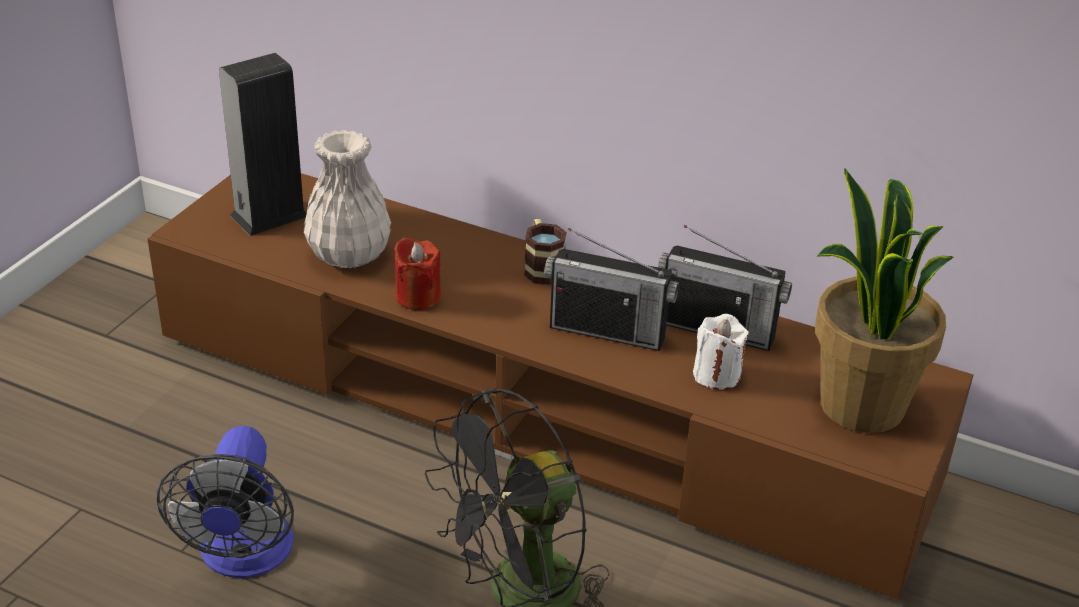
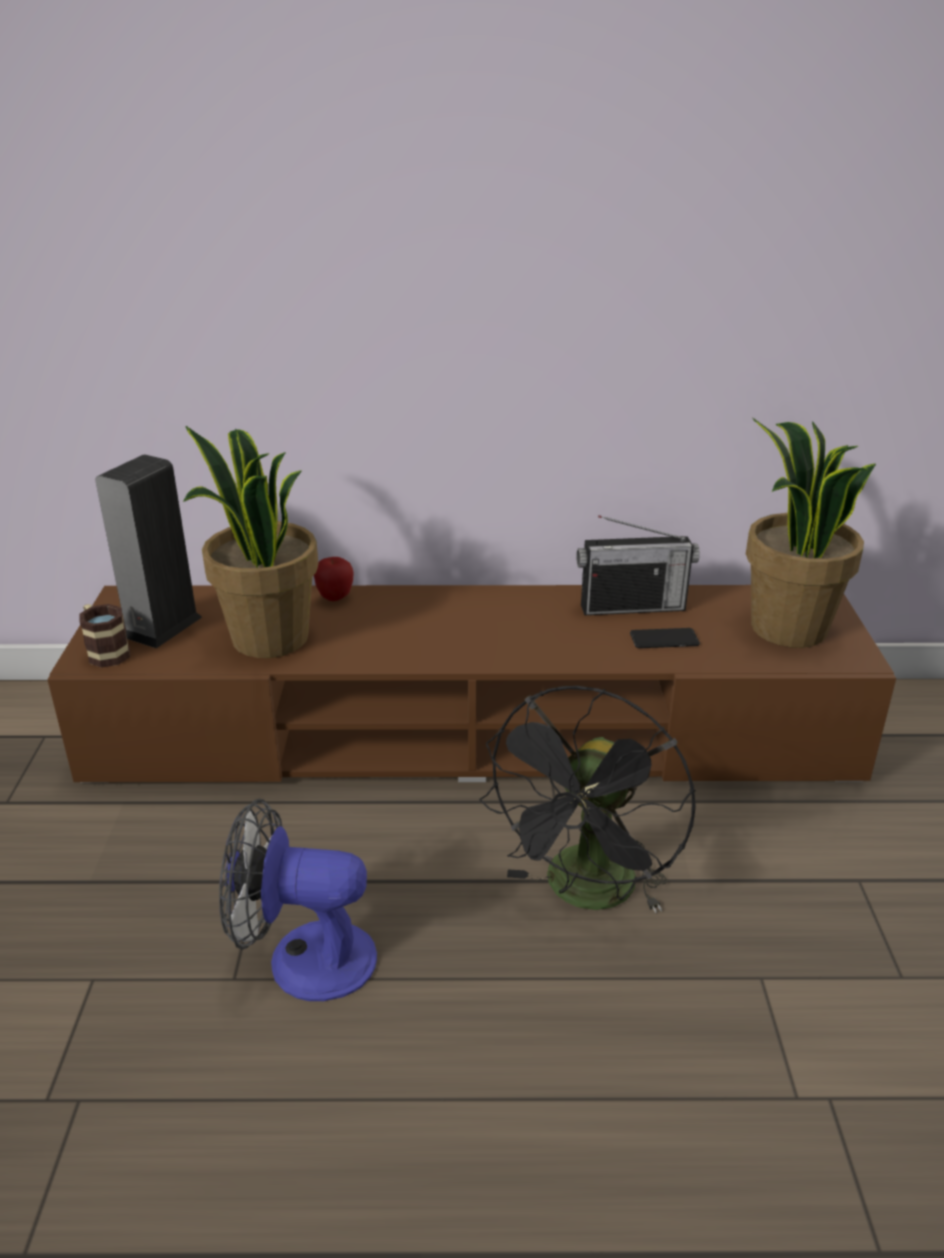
camera: 25 degrees left, 5 degrees down
(244, 556) = (303, 959): fan -> fan turned 120 degrees clockwise
(348, 256) = (268, 638): white vase -> potted plant
(418, 297) = (362, 653): red candle -> none
(439, 231) = (335, 598): none -> apple
(542, 267) = (450, 601): mug -> mug (105, 651)
(608, 331) = (548, 633): radio -> none
(716, 375) = (664, 639): white candle -> phone

